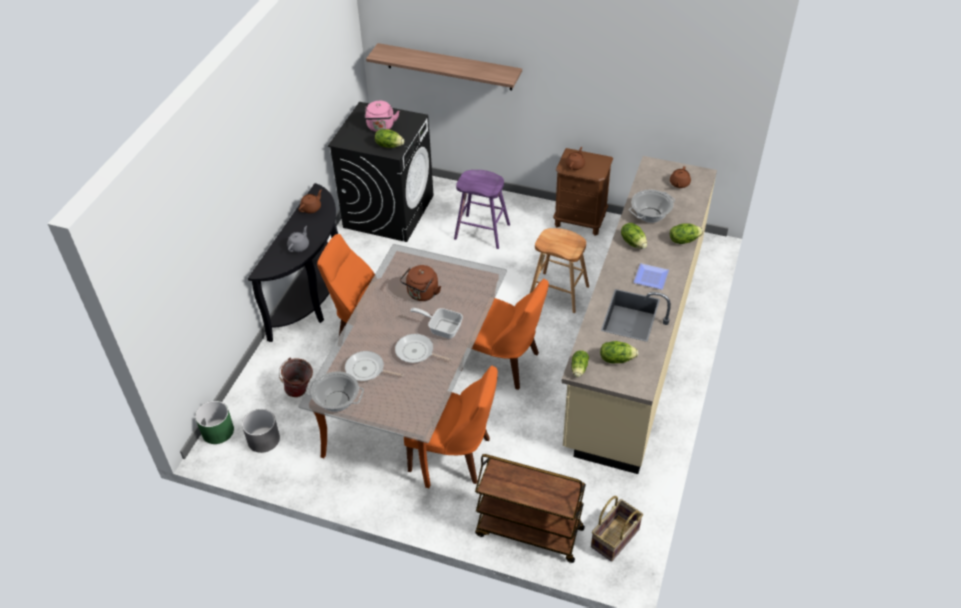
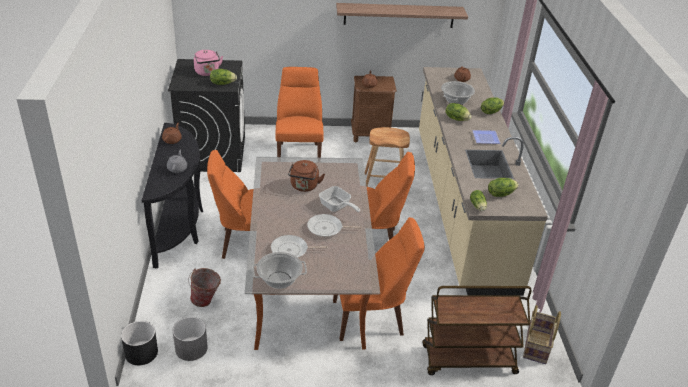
camera: 25 degrees left, 10 degrees down
(217, 431) = (141, 352): green planter -> black planter
(442, 328) = (337, 207): frying pan -> frying pan turned 135 degrees counterclockwise
(449, 67) = (253, 19): shelf -> shelf (399, 15)
(482, 232) = (299, 155): purple stool -> orange chair

